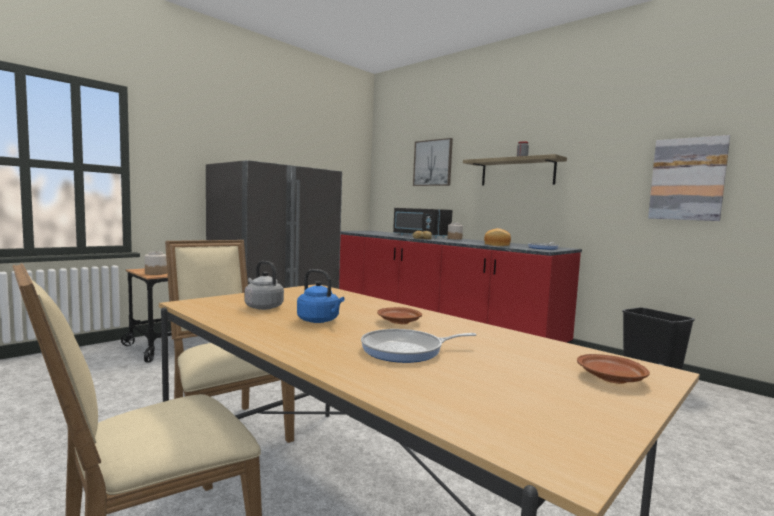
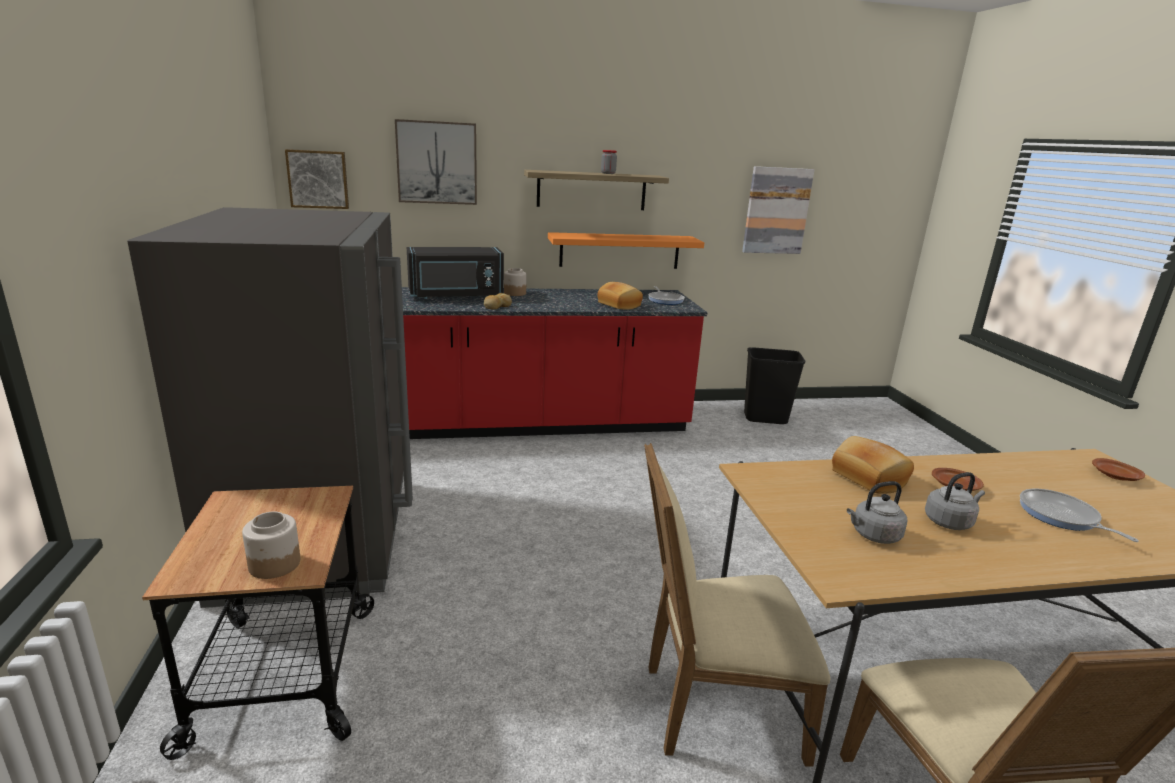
camera: 55 degrees left, 15 degrees up
(320, 321) = (949, 522): blue kettle -> grey kettle
(361, 304) = (867, 478): none -> bread
(385, 176) = (318, 179): none -> picture
(406, 350) = (1061, 516): frying pan -> frying pan turned 135 degrees clockwise
(536, 215) = (620, 251): none -> orange shelf

